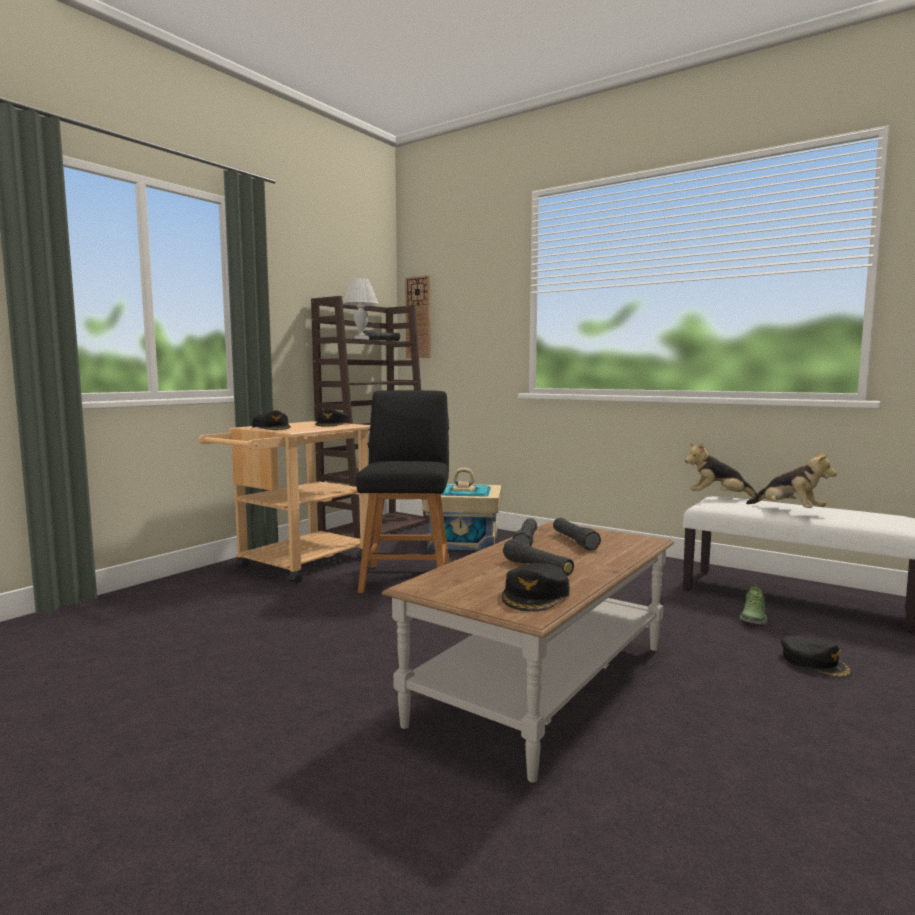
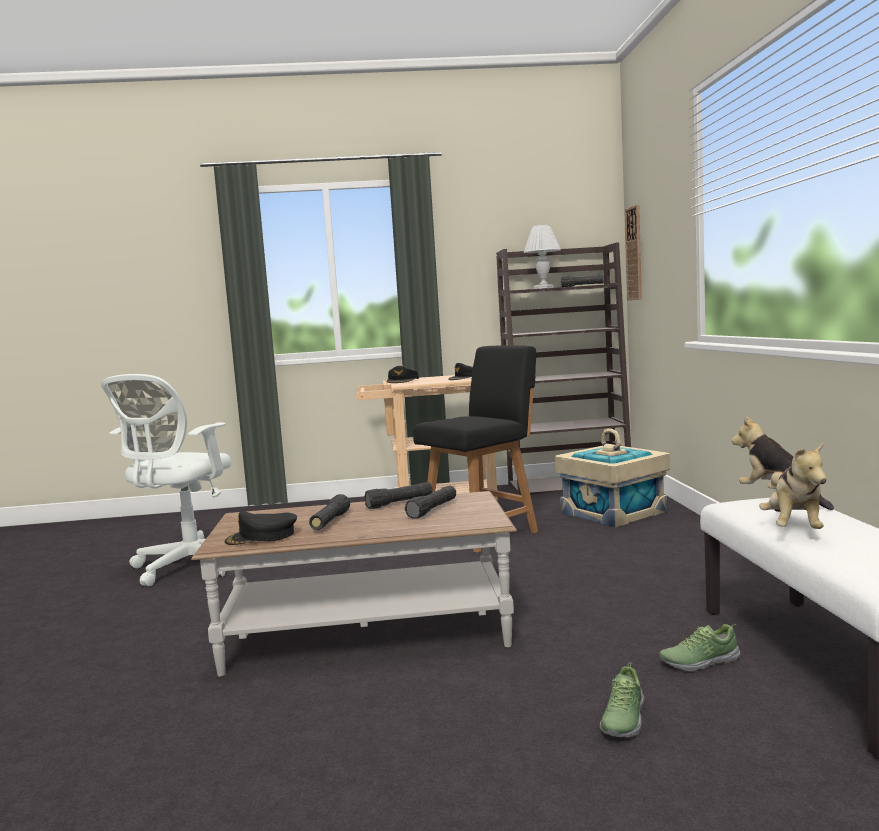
camera: 50 degrees right, 0 degrees up
(140, 705) = (188, 566): none -> white office chair
(815, 663) = (622, 719): black cap -> shoe

